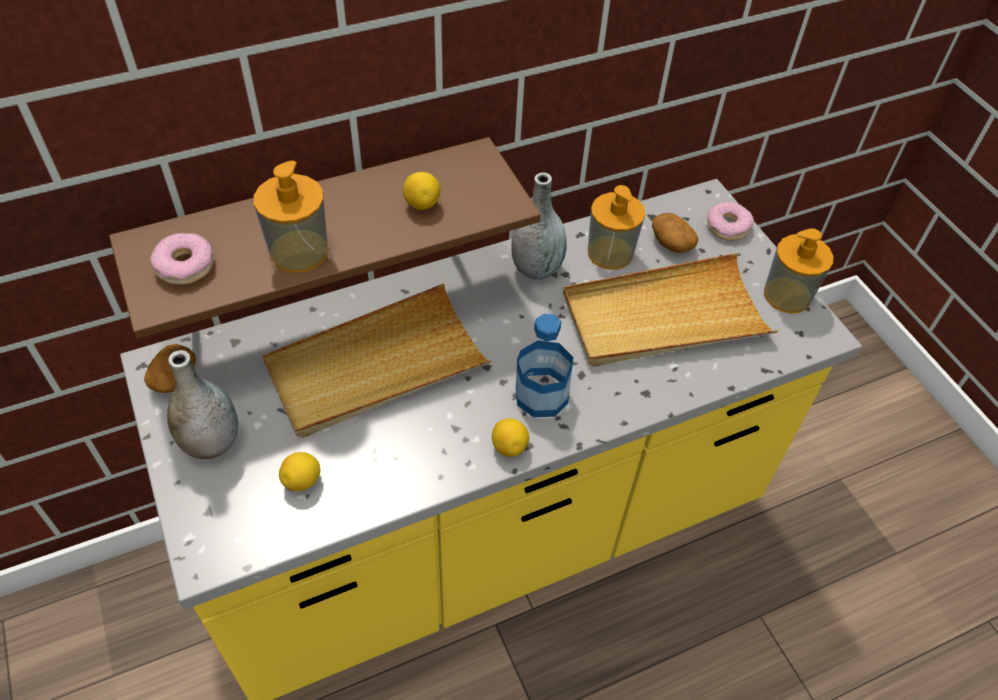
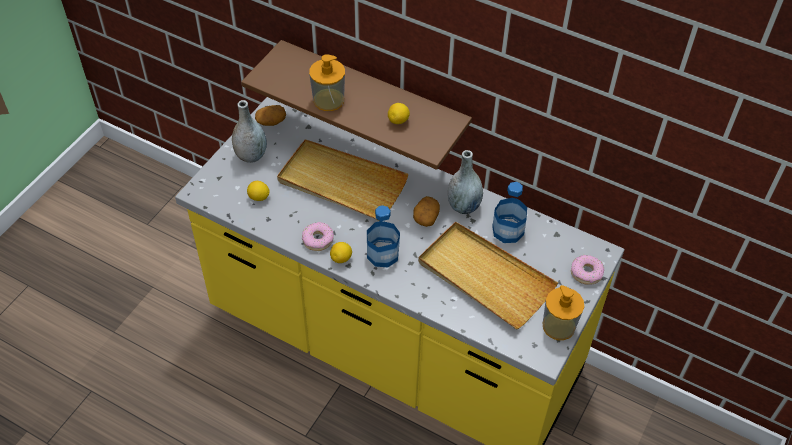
camera: 55 degrees right, 0 degrees up
(184, 266) = (286, 72): donut -> donut (317, 239)
(610, 253) = (508, 230): soap dispenser -> bottle
(671, 242) = (544, 253): potato -> potato (426, 217)

